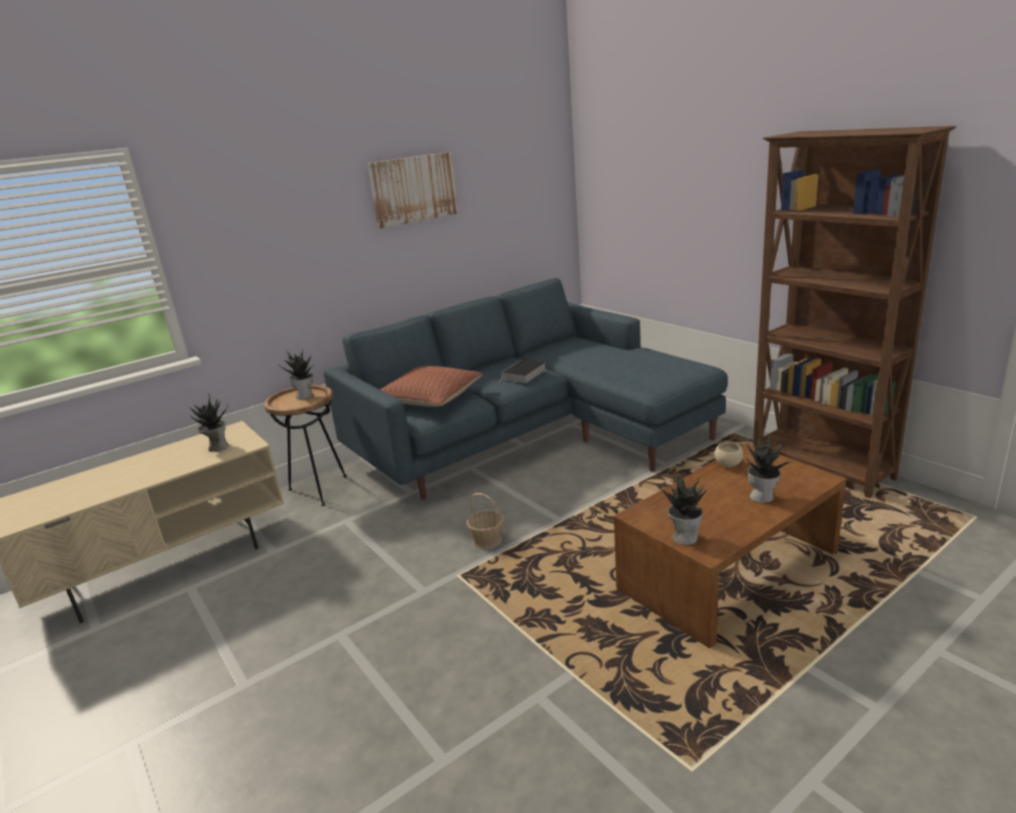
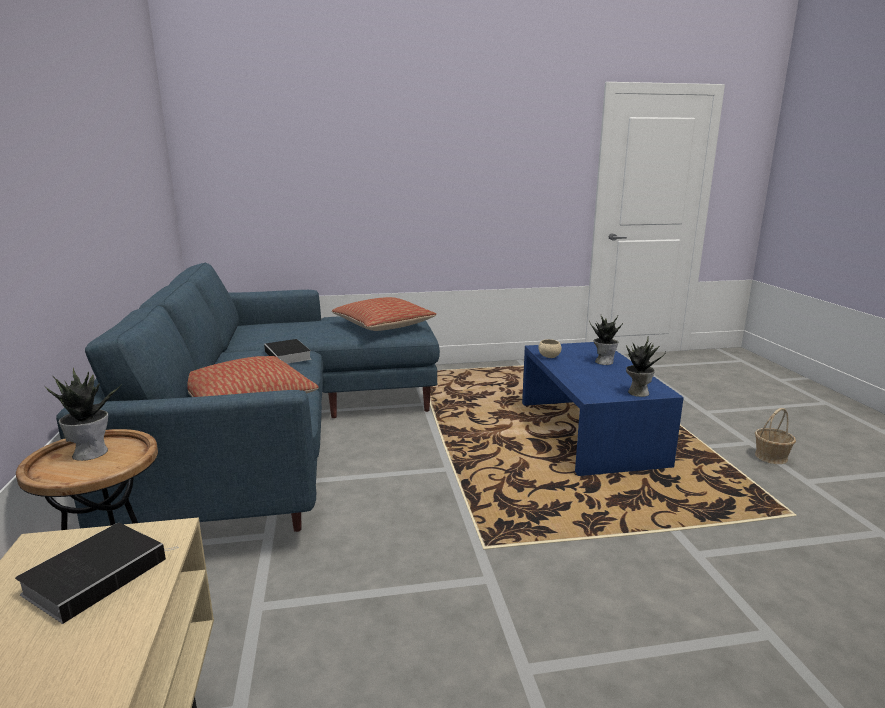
camera: 65 degrees left, 5 degrees down
(217, 447) = (98, 574): potted plant -> book
(413, 189) = (86, 127): picture -> none
(487, 540) = (438, 513): basket -> basket (771, 457)
(645, 372) = (383, 326): none -> pillow
(728, 569) = (588, 432): brown coffee table -> blue coffee table
(821, 468) = (501, 369): brown bookcase -> none

